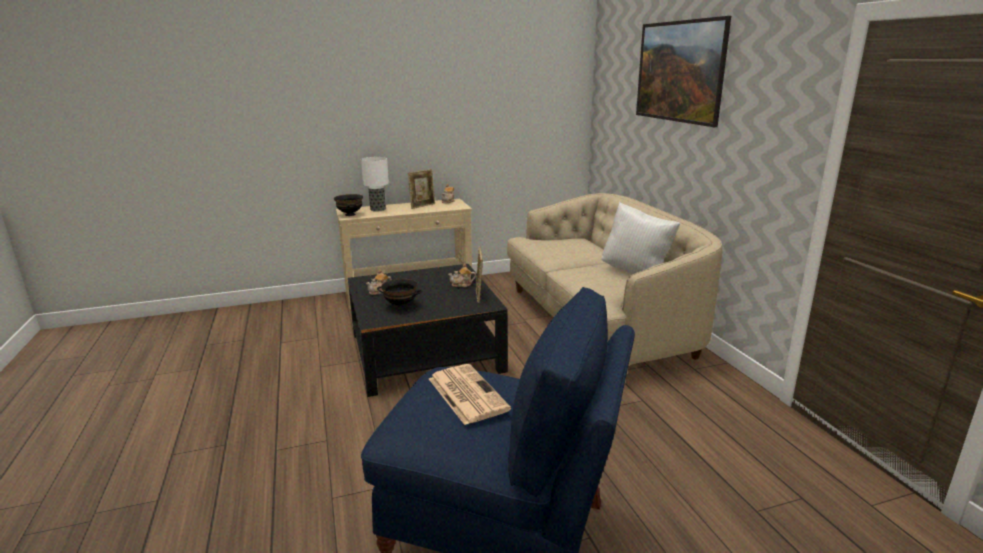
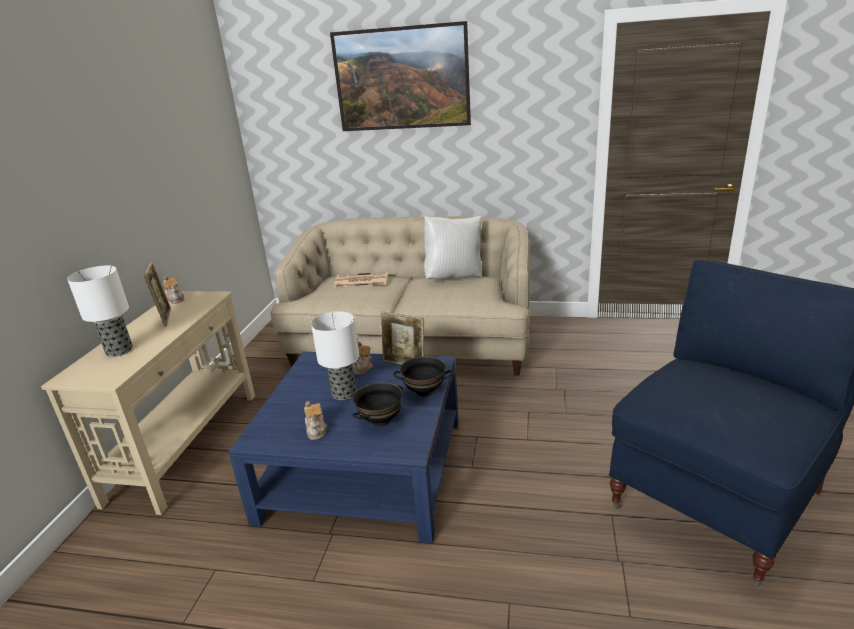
camera: 60 degrees left, 5 degrees up
(350, 214) = (103, 376): black bowl -> black bowl (425, 391)
(425, 351) = (364, 468): black coffee table -> blue coffee table
(426, 288) = (344, 393): none -> table lamp
(466, 393) = (715, 393): newspaper -> newspaper (360, 281)

